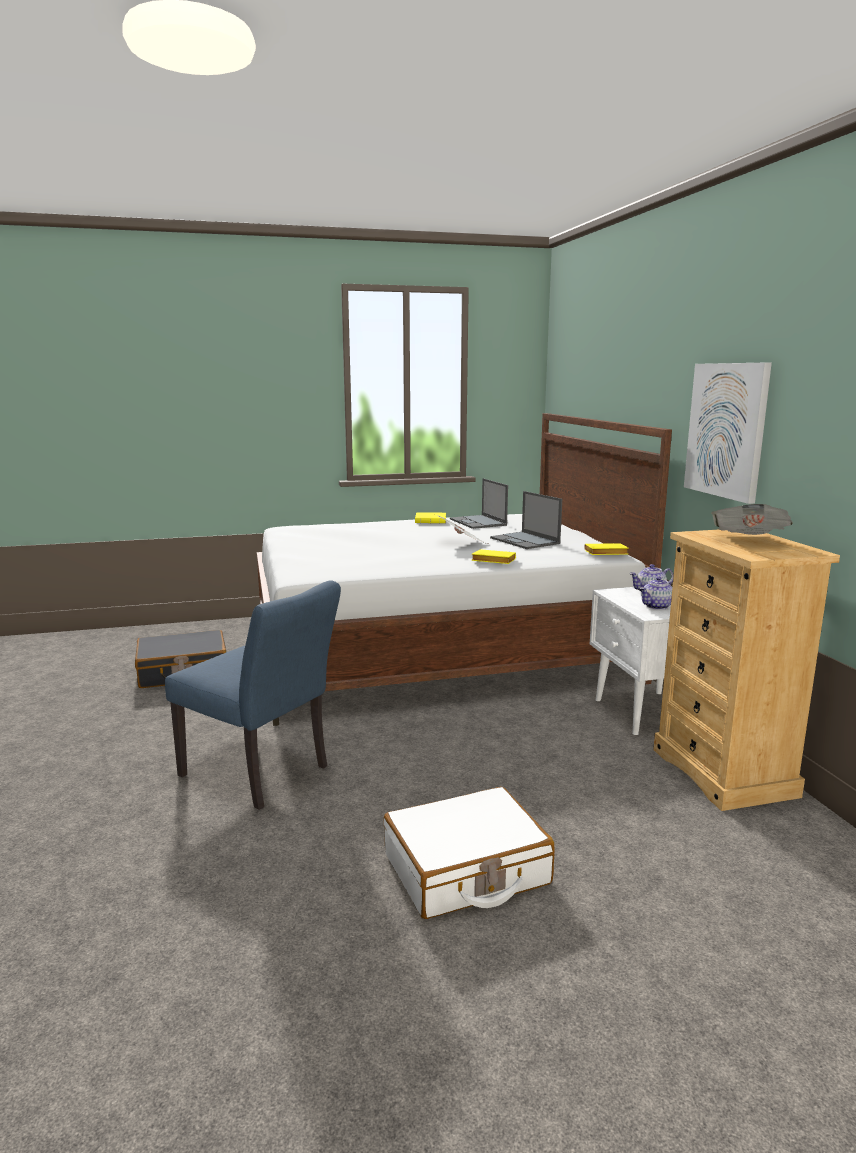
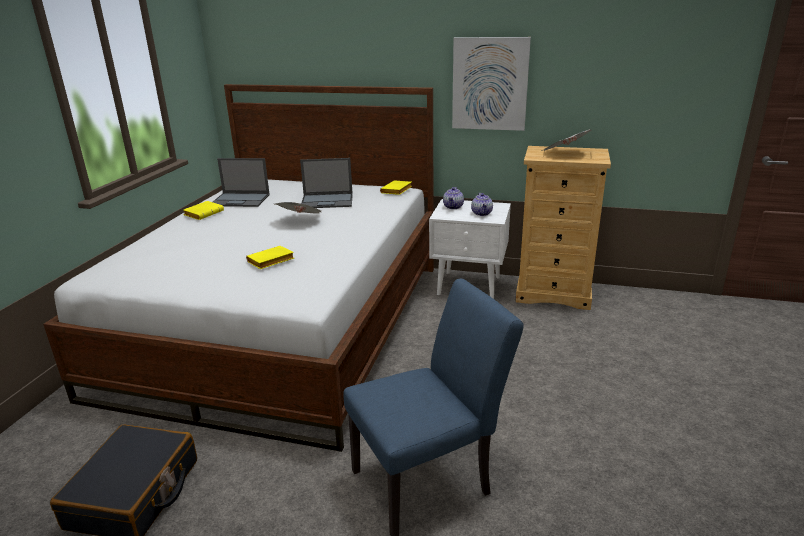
camera: 60 degrees left, 10 degrees up
(466, 870) = (614, 413): white suitcase -> none
(492, 561) = (368, 224): yellow book -> yellow book (270, 262)

